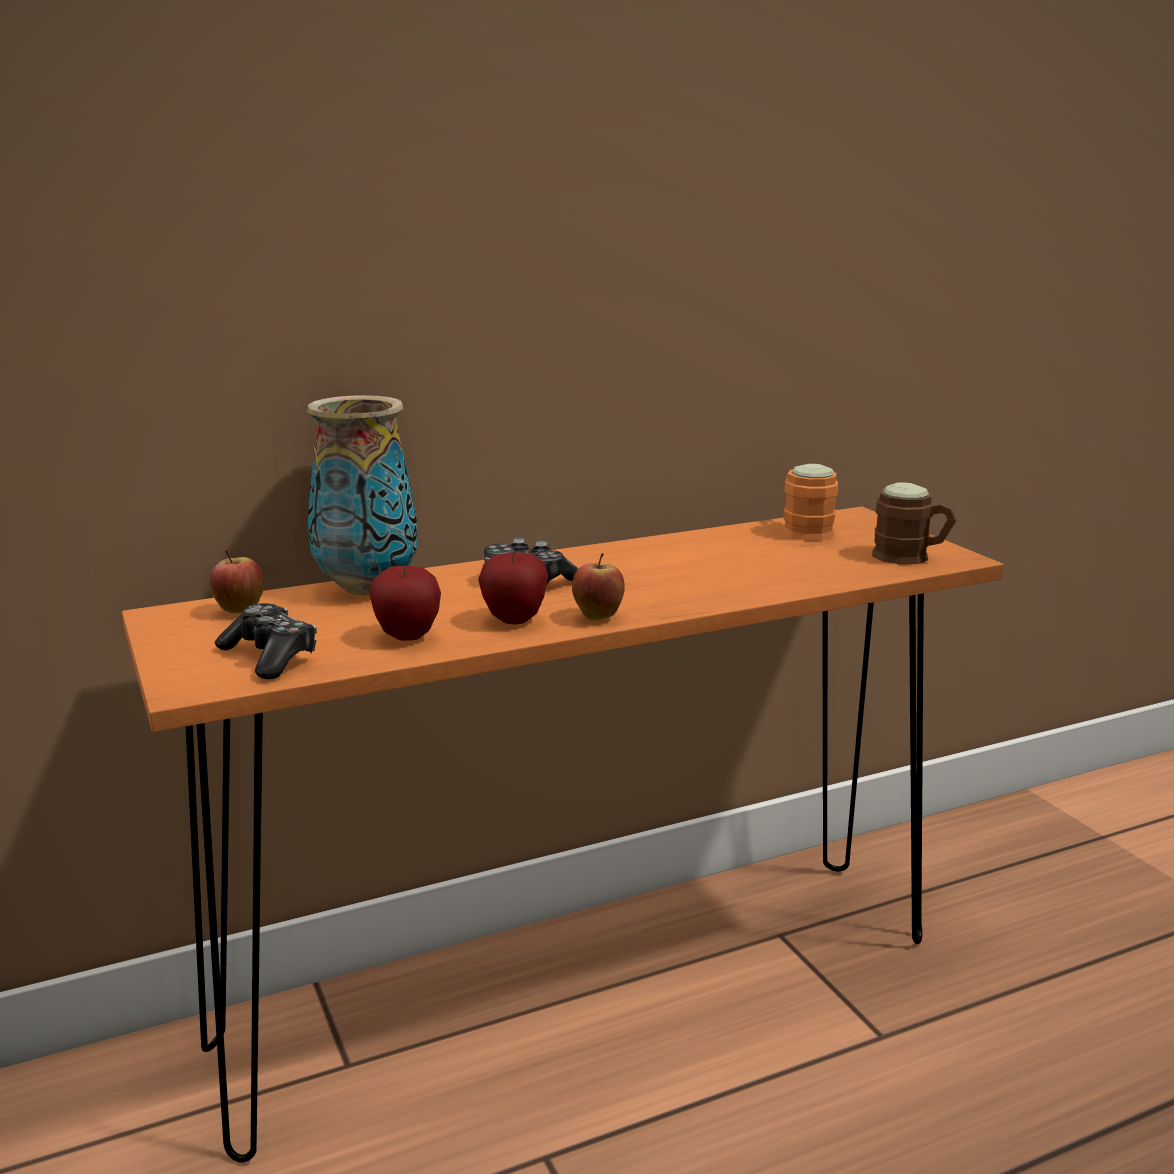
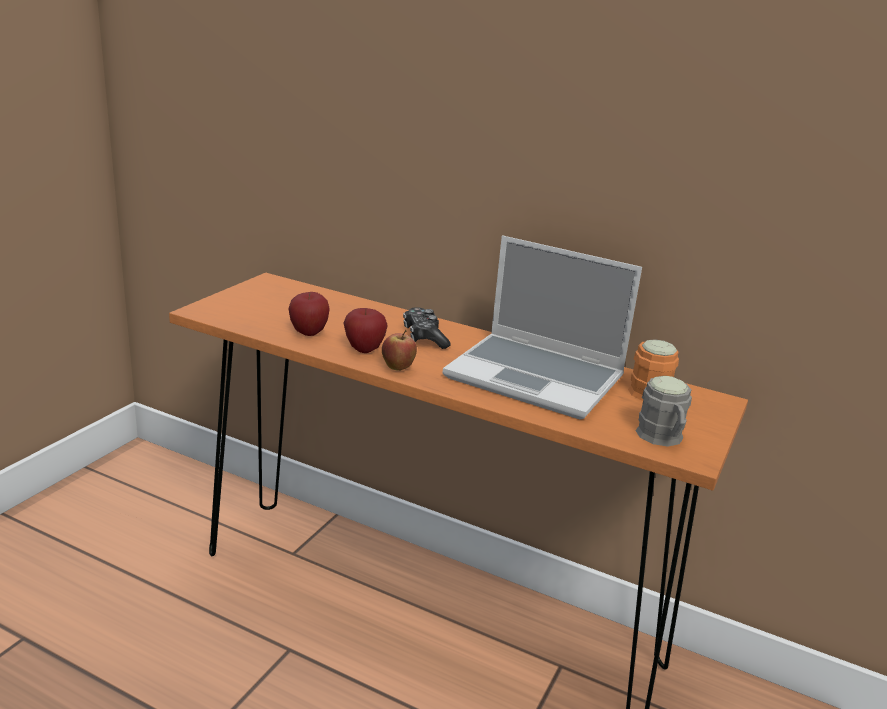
camera: 50 degrees right, 5 degrees up
(240, 611) = (293, 292): apple -> none
(270, 657) = (249, 314): game controller -> none
(367, 588) = (358, 306): vase -> none
(714, 563) = (537, 377): none -> laptop
(911, 557) = (662, 439): brown mug -> grey mug

